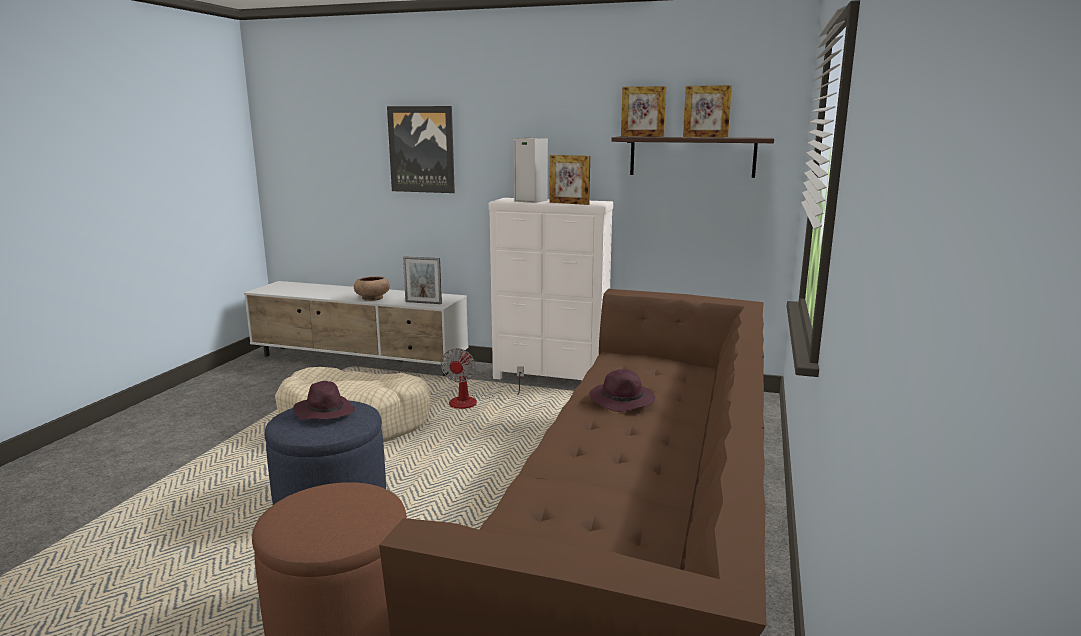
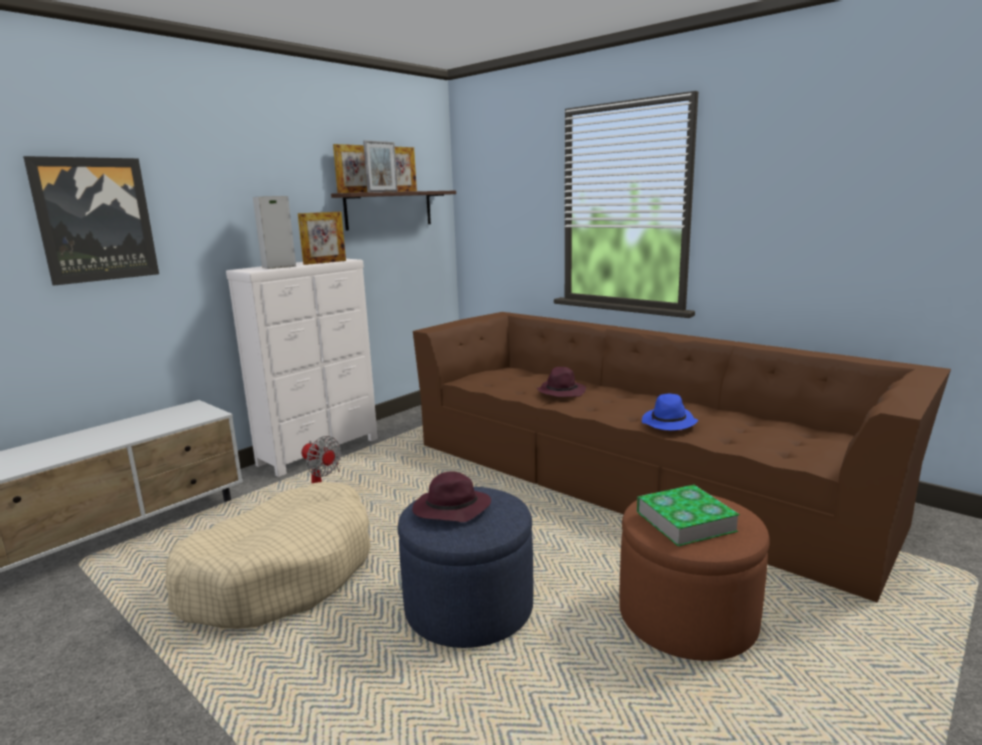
camera: 65 degrees left, 0 degrees up
(321, 509) = (685, 521): none -> book
(372, 298) = (99, 443): brown bowl -> none
(423, 302) = (185, 420): picture frame -> picture frame (382, 191)
(561, 469) = (669, 423): none -> blue hat

